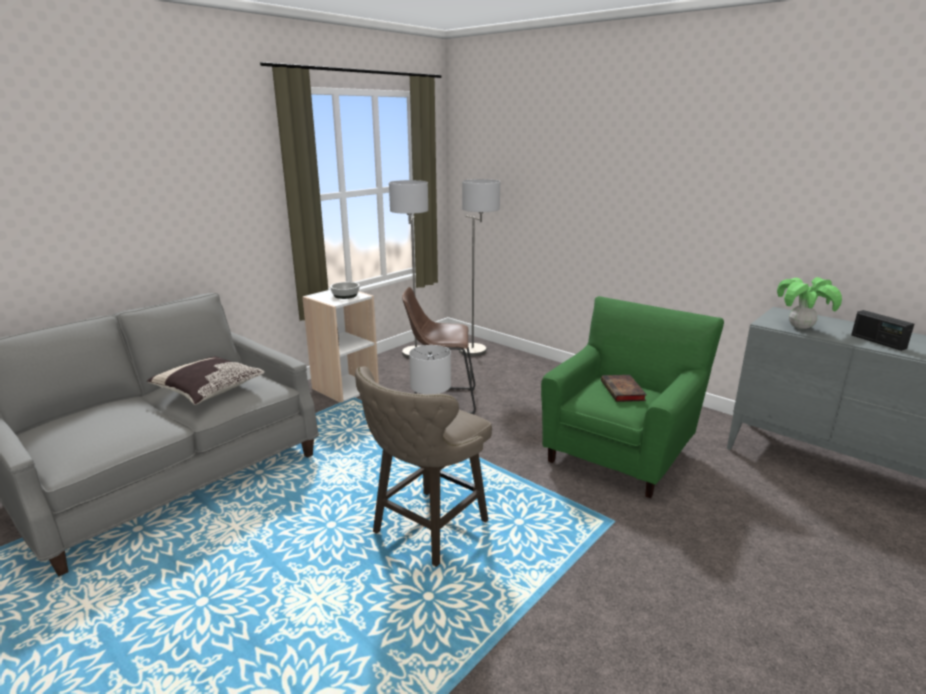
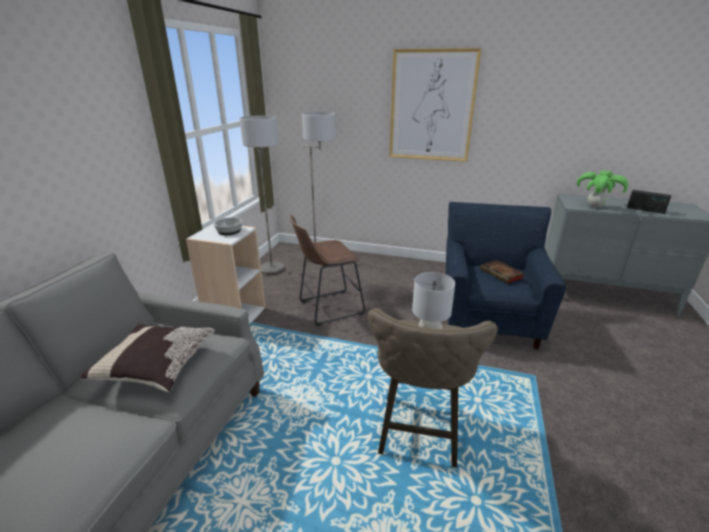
camera: 25 degrees left, 5 degrees up
(614, 179) = (431, 106): none -> picture
(619, 453) = (488, 318): green armchair -> blue armchair

